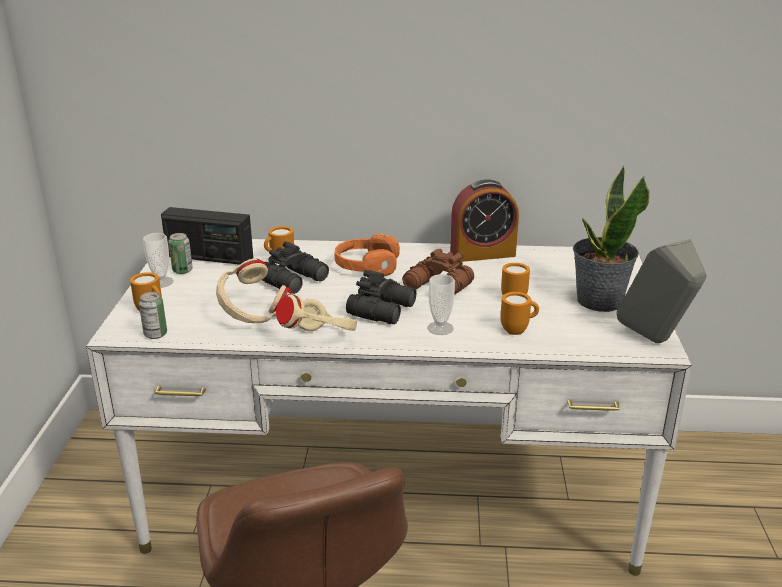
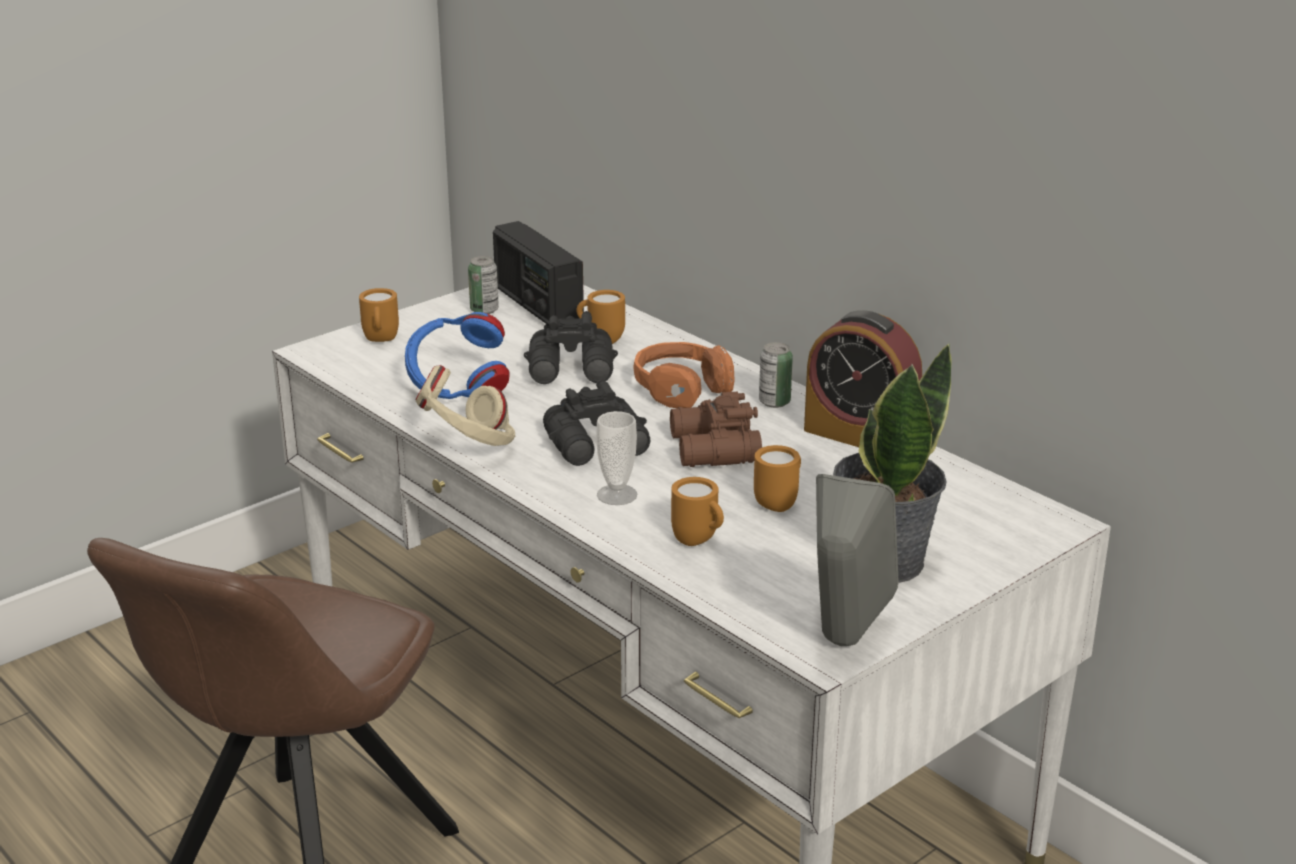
camera: 45 degrees right, 0 degrees up
(155, 334) = (342, 366): can -> can (774, 402)
(161, 282) = (442, 314): cup -> none
(253, 316) = (458, 390): beige headphones -> blue headphones

